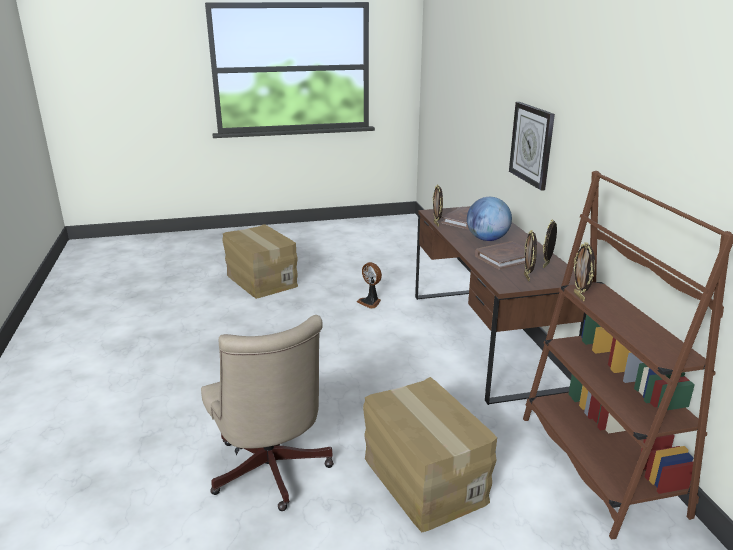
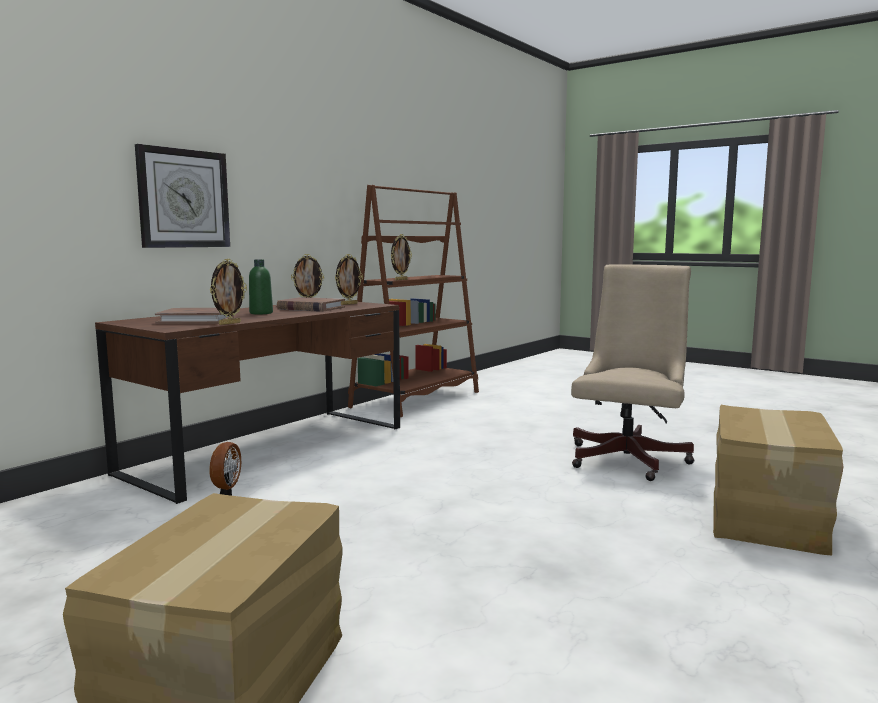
camera: 130 degrees left, 15 degrees down
(423, 479) = (525, 424): cardboard box -> cardboard box (768, 518)
(487, 239) = (261, 313): globe -> green bottle

